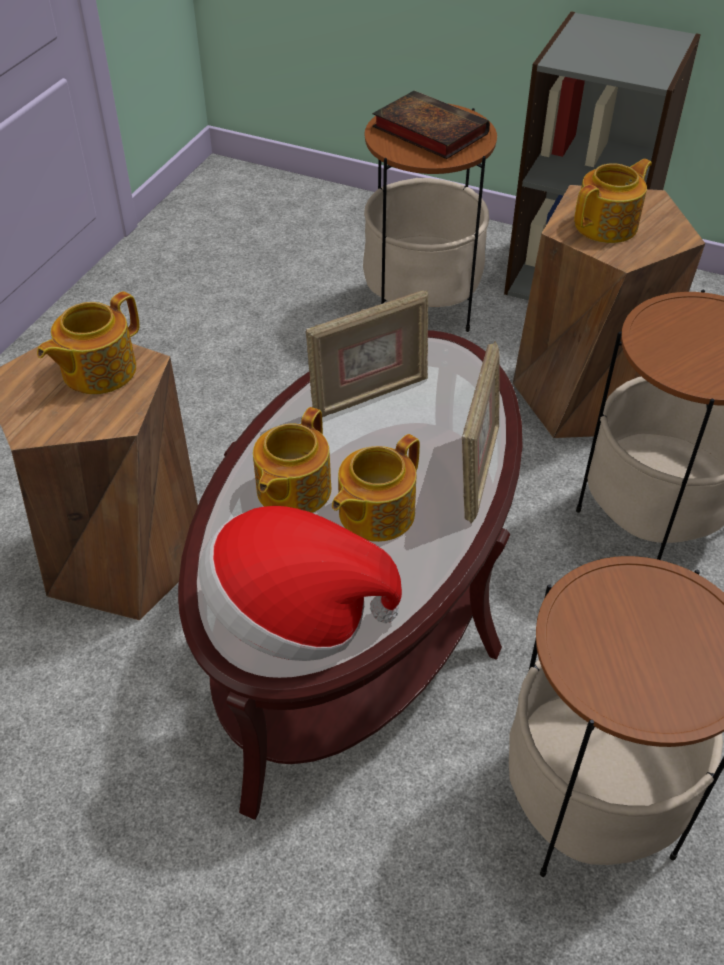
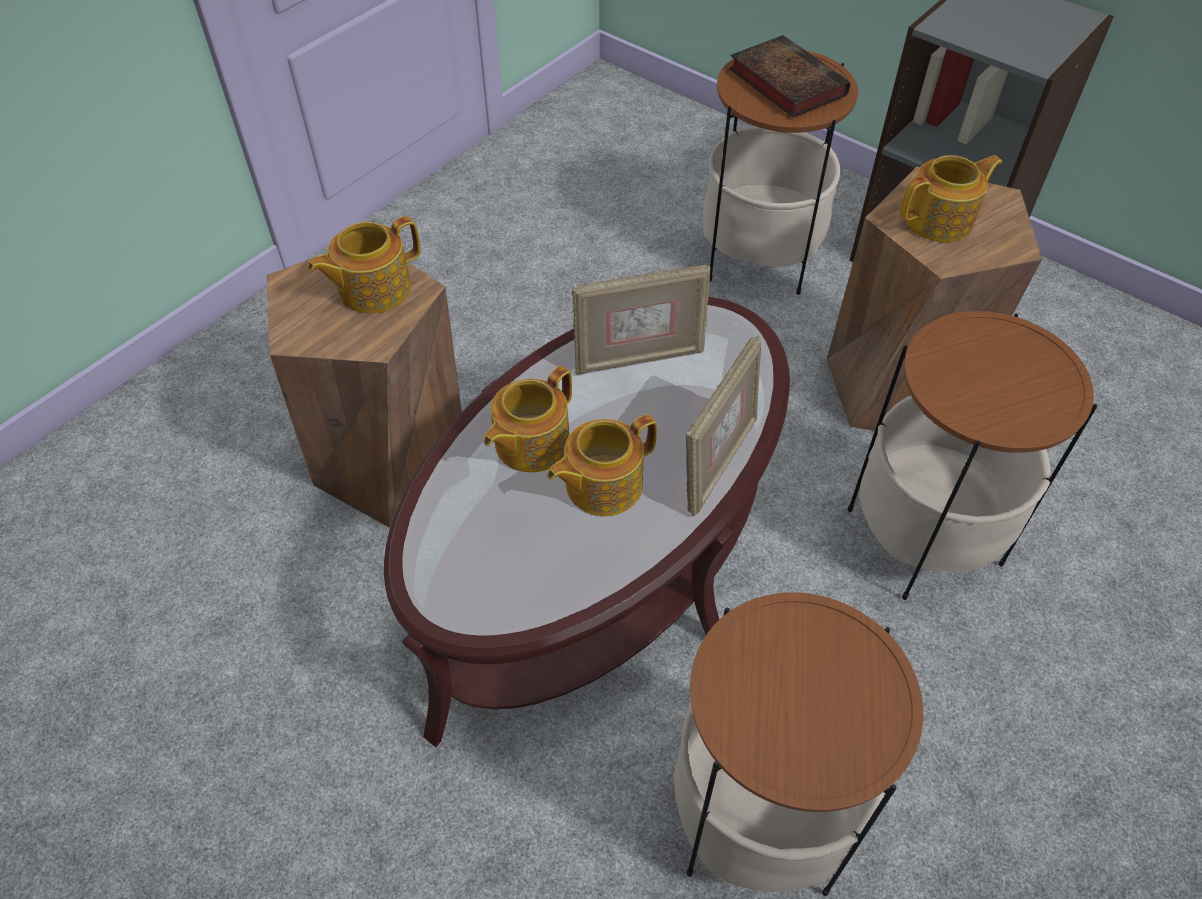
camera: 15 degrees right, 5 degrees up
(296, 614) = (491, 572): hat -> none

